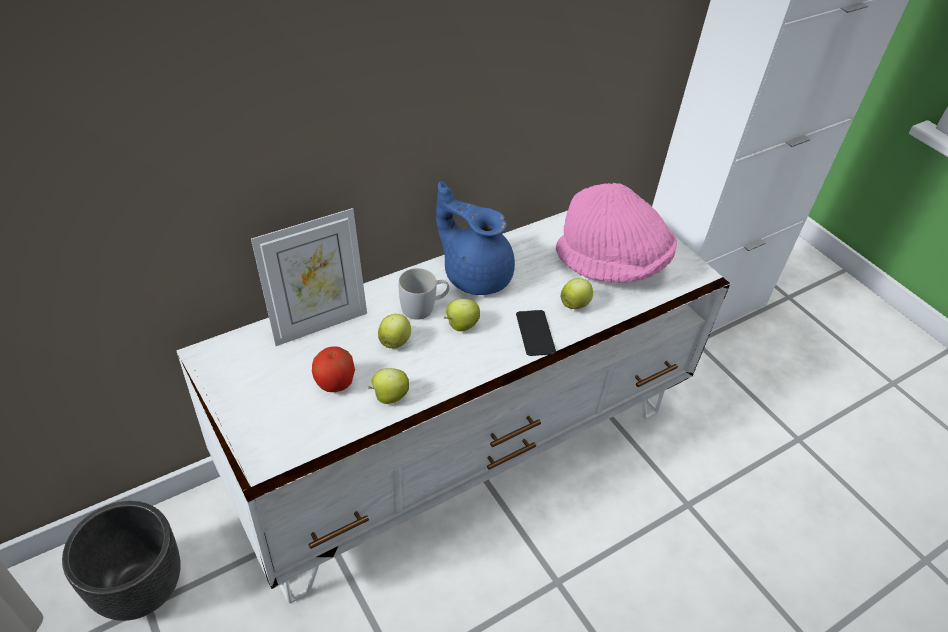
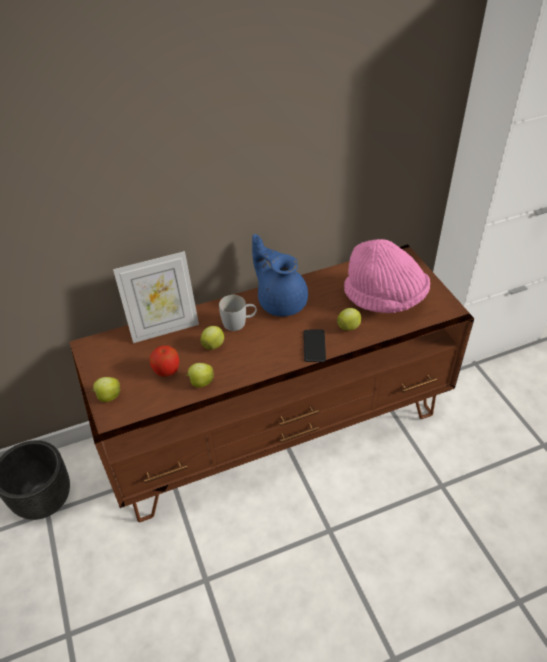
camera: 15 degrees right, 0 degrees up
(460, 325) = (262, 337): apple -> apple (108, 397)
(462, 450) = (277, 430): white tv stand -> brown tv stand

